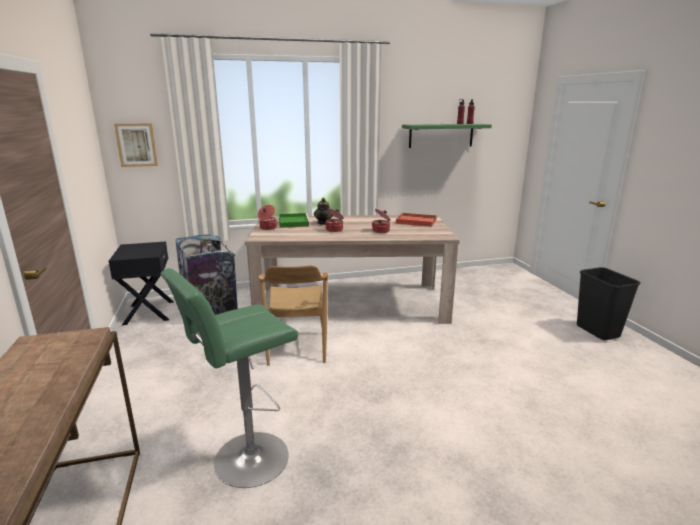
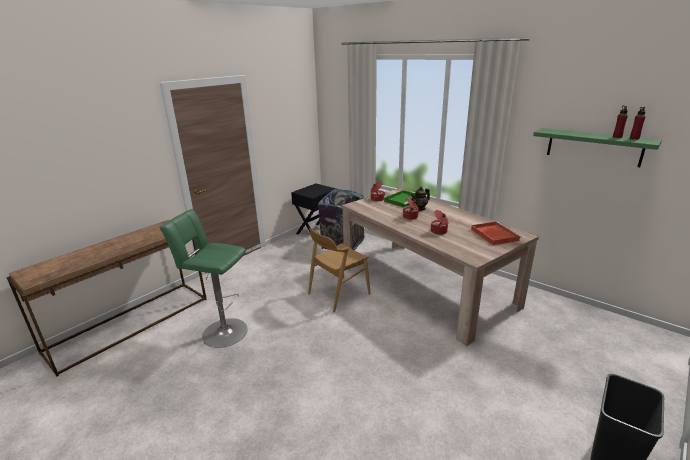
camera: 55 degrees right, 5 degrees up
(136, 145) = (334, 119): picture -> none

